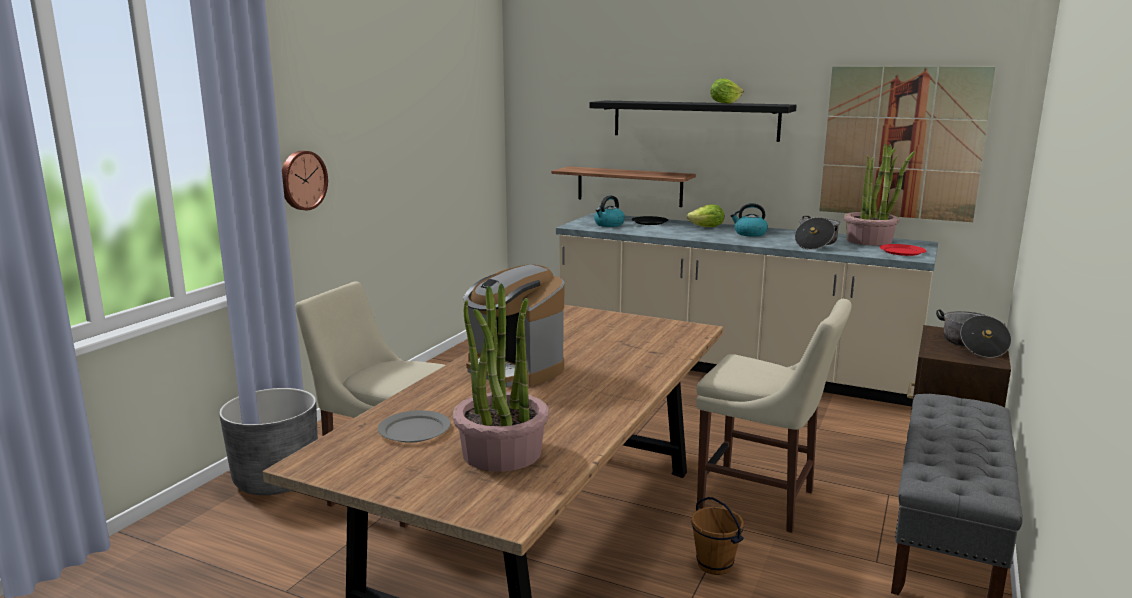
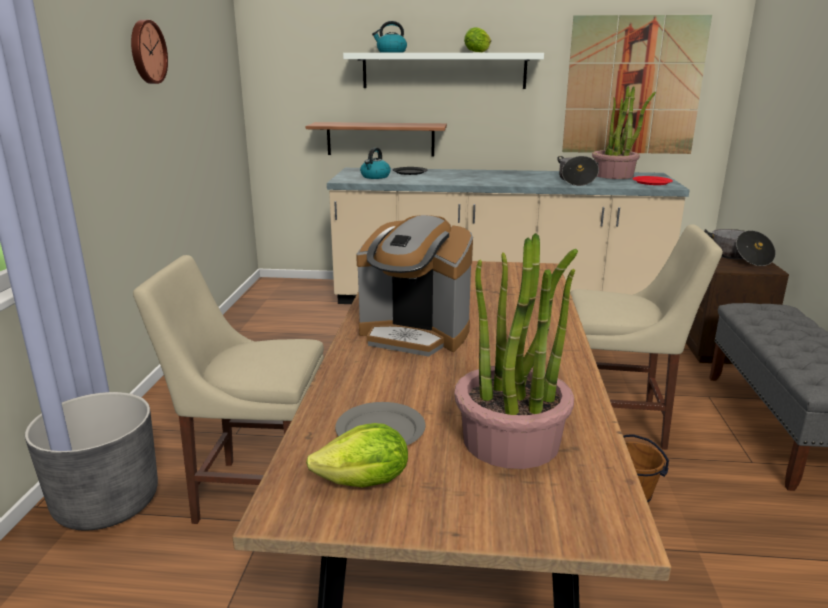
camera: 20 degrees left, 5 degrees up
(302, 180) = (71, 138): wall clock -> wall clock (146, 52)
(694, 120) = (444, 70): black shelf -> white shelf
(707, 227) = (467, 173): lettuce -> lettuce (365, 482)
(749, 234) = (511, 176): kettle -> kettle (391, 52)

